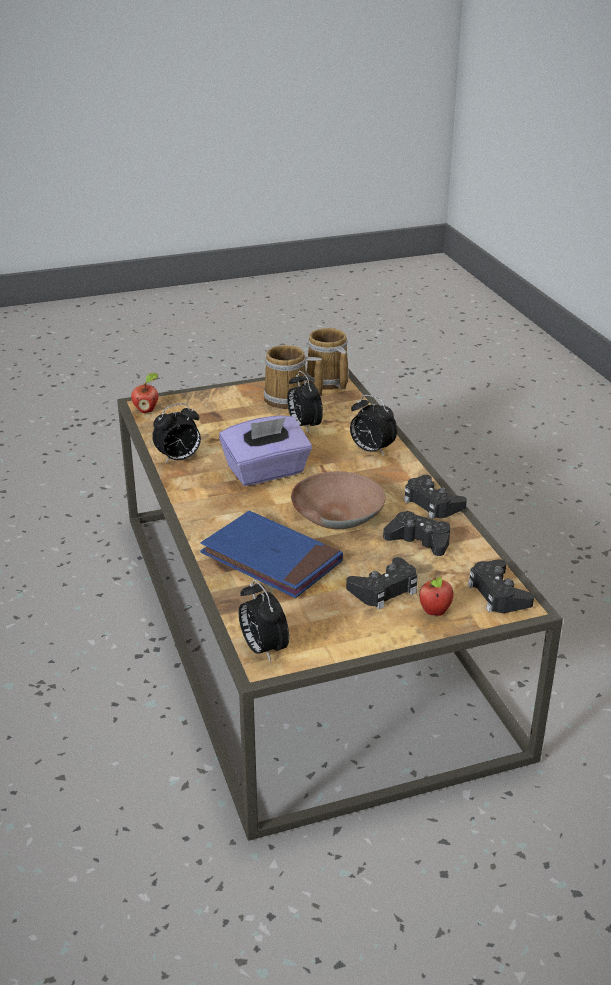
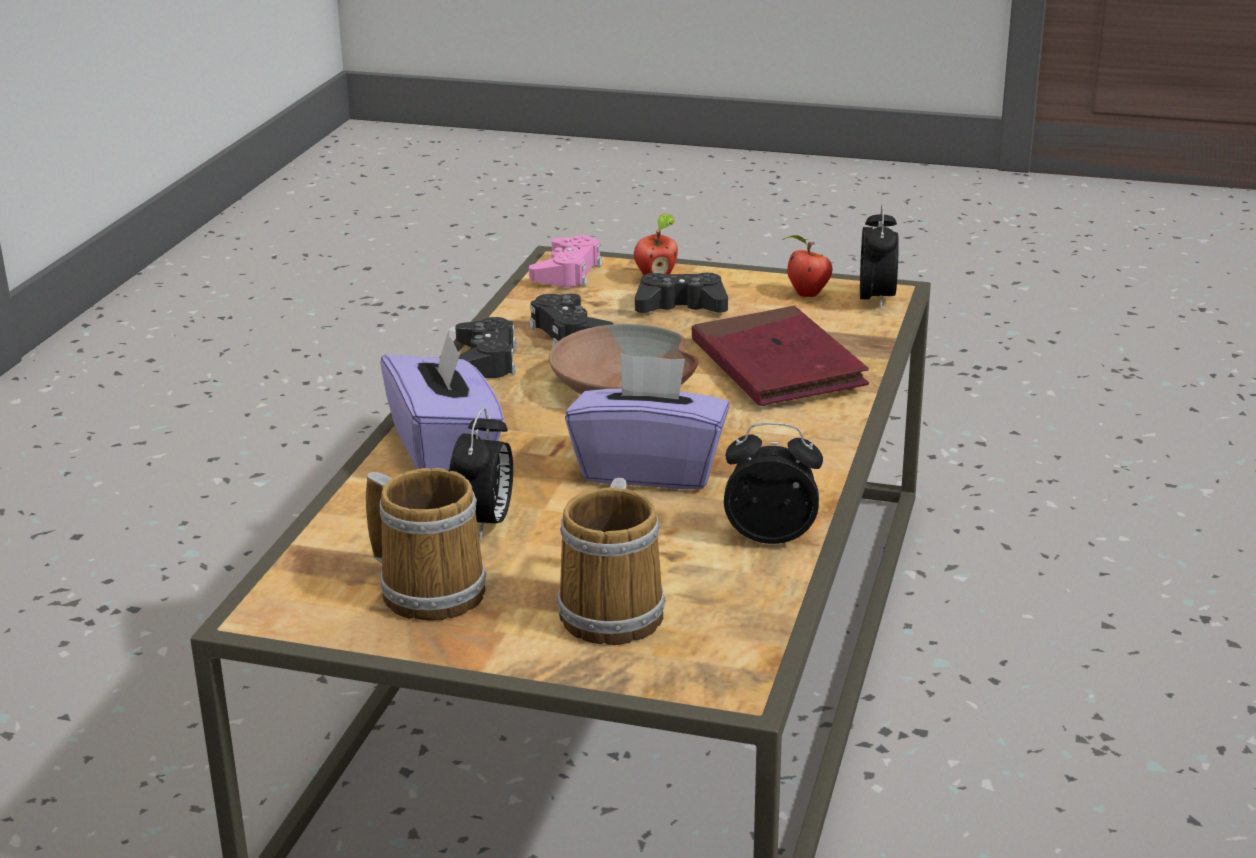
camera: 145 degrees left, 5 degrees down
(147, 410) = (738, 667): apple -> apple (806, 294)
(271, 559) = (777, 365): blue book -> red book
(327, 382) = (299, 602): mug -> mug (616, 611)
(371, 450) = (445, 448): alarm clock -> purple tissue box
(498, 593) = (567, 272): black game controller -> pink game controller

